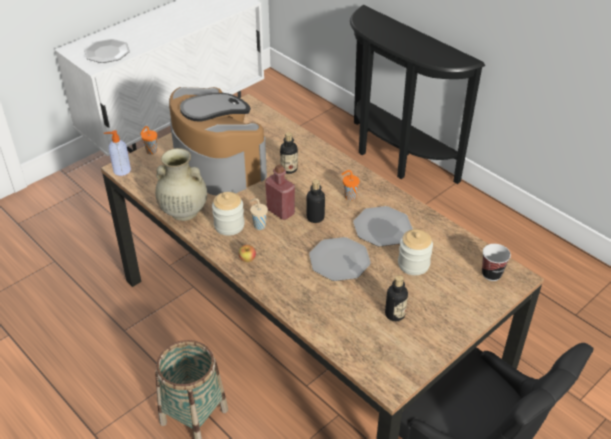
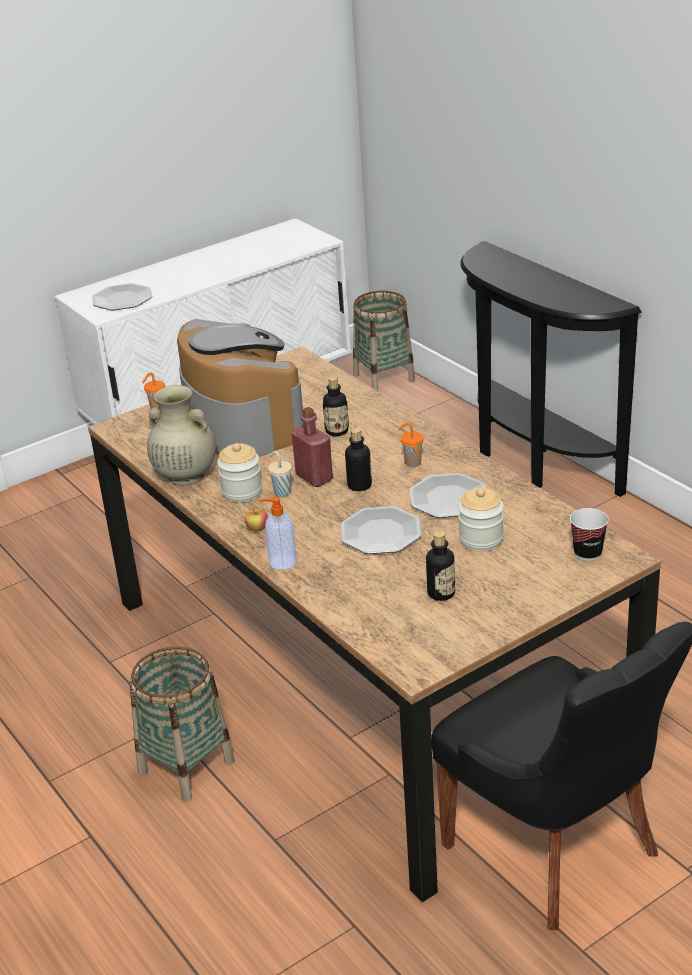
camera: 10 degrees right, 10 degrees down
(121, 170) = (114, 430): soap dispenser -> soap dispenser (281, 562)
(283, 92) = (384, 378): none -> basket

